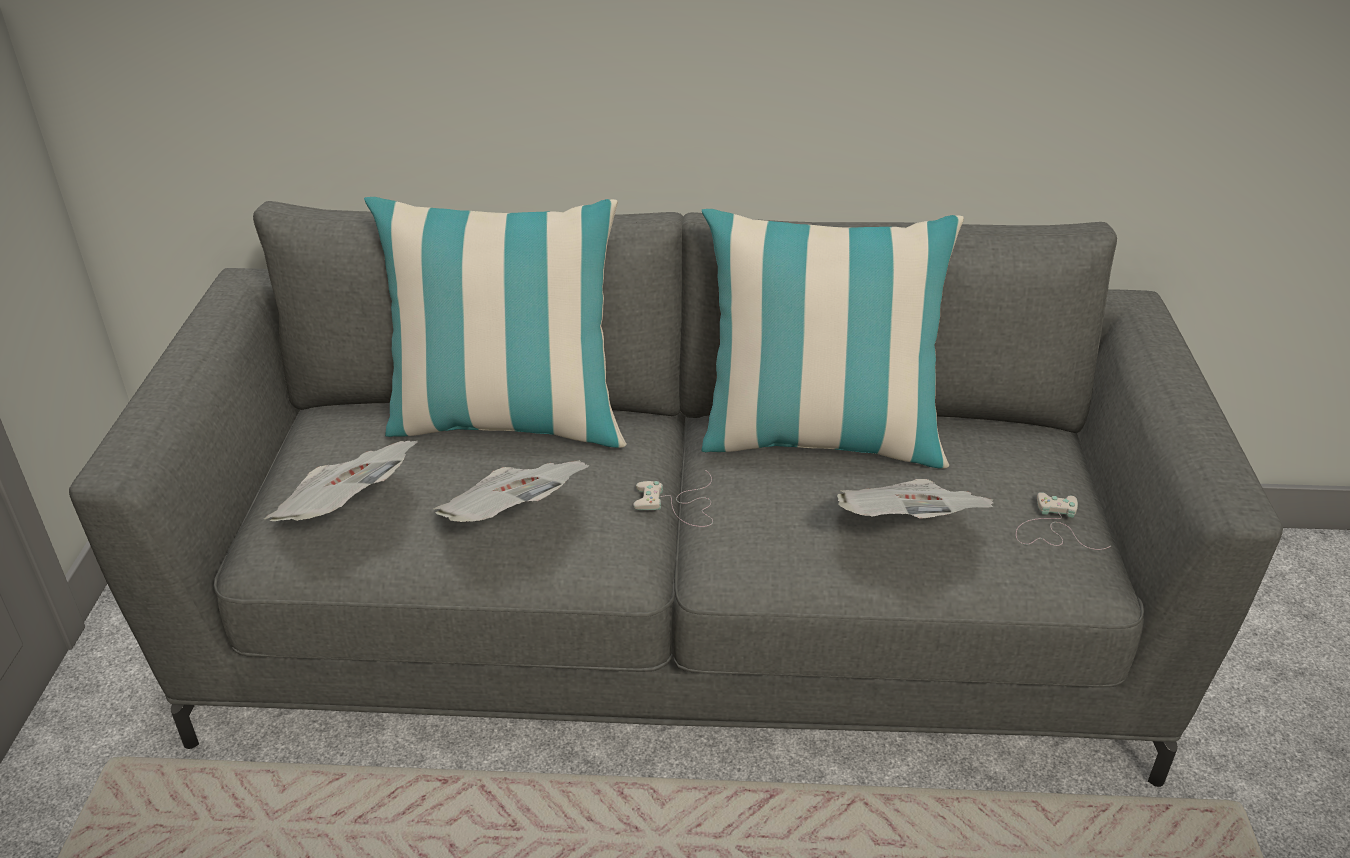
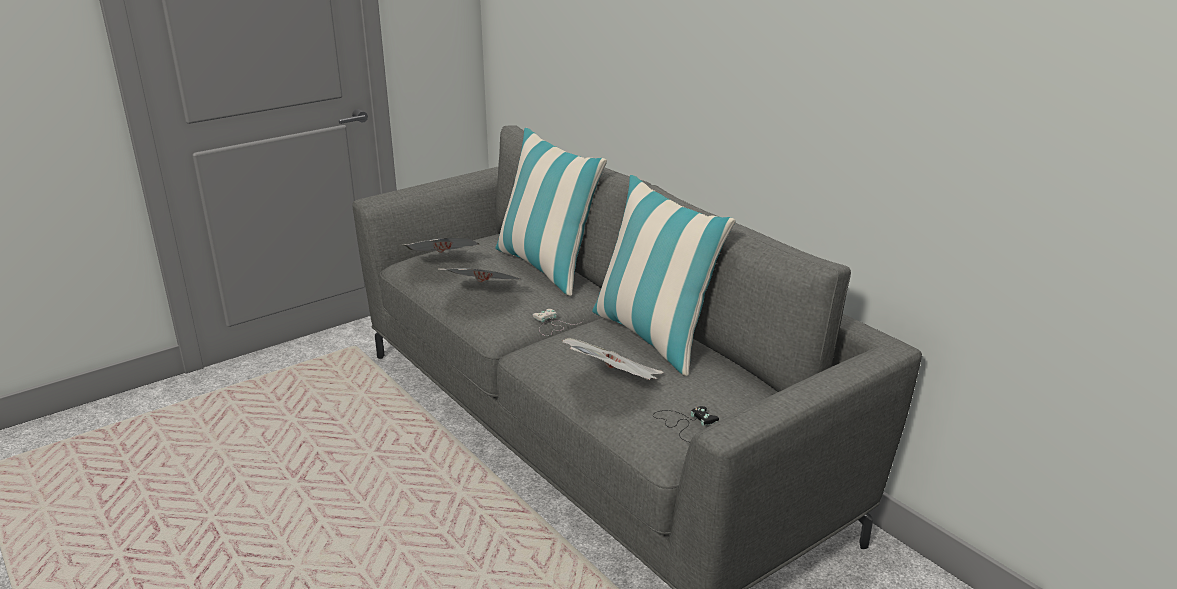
camera: 50 degrees right, 10 degrees down
(1052, 528) = (684, 422): white game controller -> black game controller

